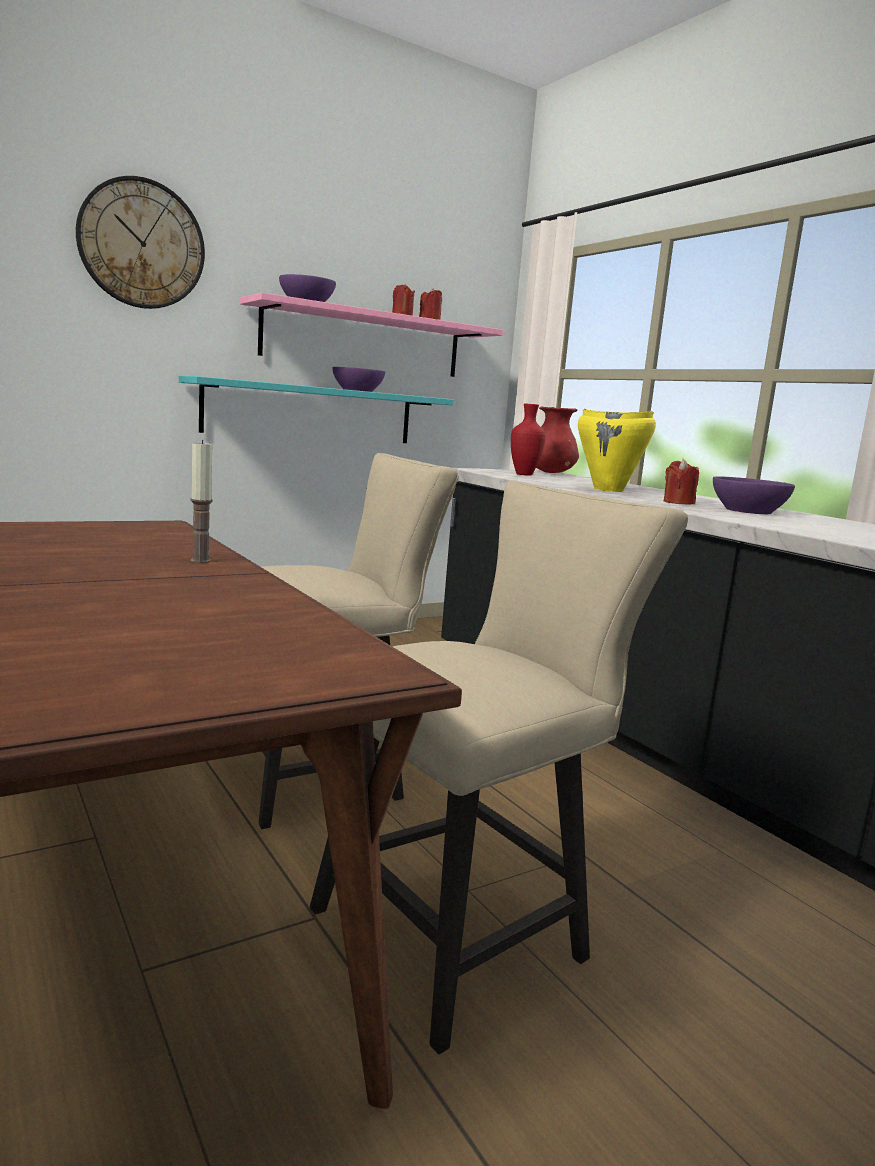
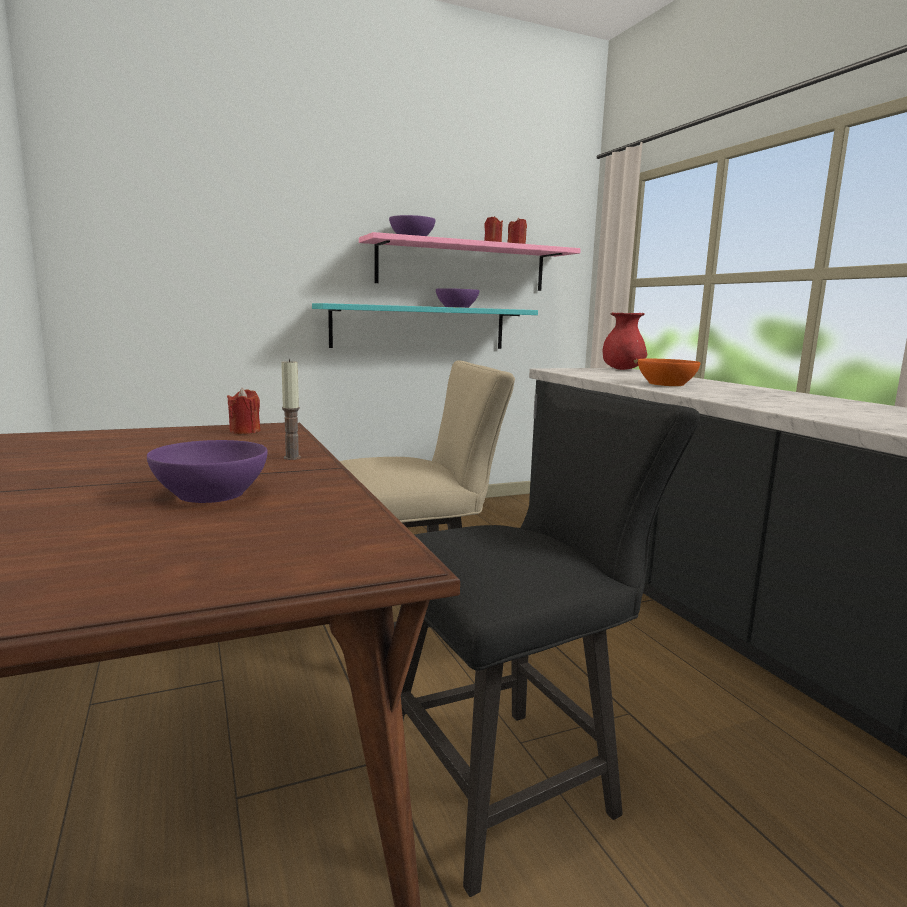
camera: 10 degrees right, 0 degrees up
(141, 244) = (280, 201): wall clock -> none
(465, 930) = (512, 780): beige chair -> black chair
(523, 474) = (594, 372): red vase -> none
(608, 490) = (666, 384): yellow cooking pot -> orange bowl
(678, 502) = (727, 394): red candle -> red candle (245, 431)
(748, 511) = (794, 400): purple bowl -> purple bowl (211, 494)

